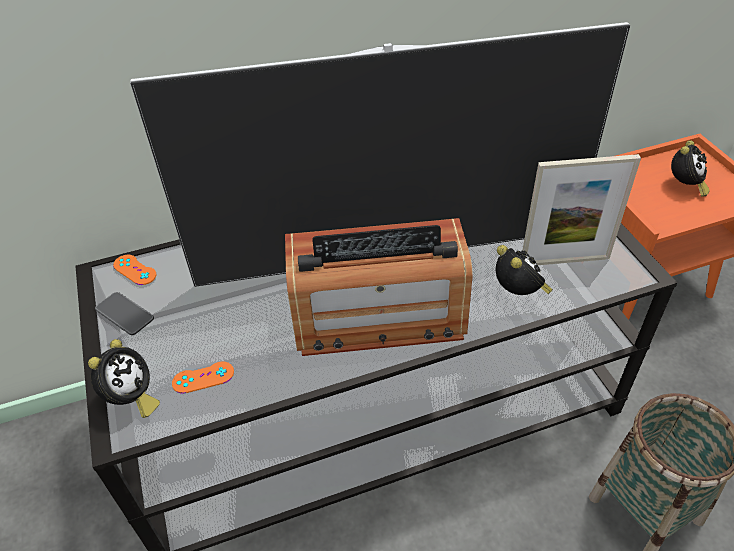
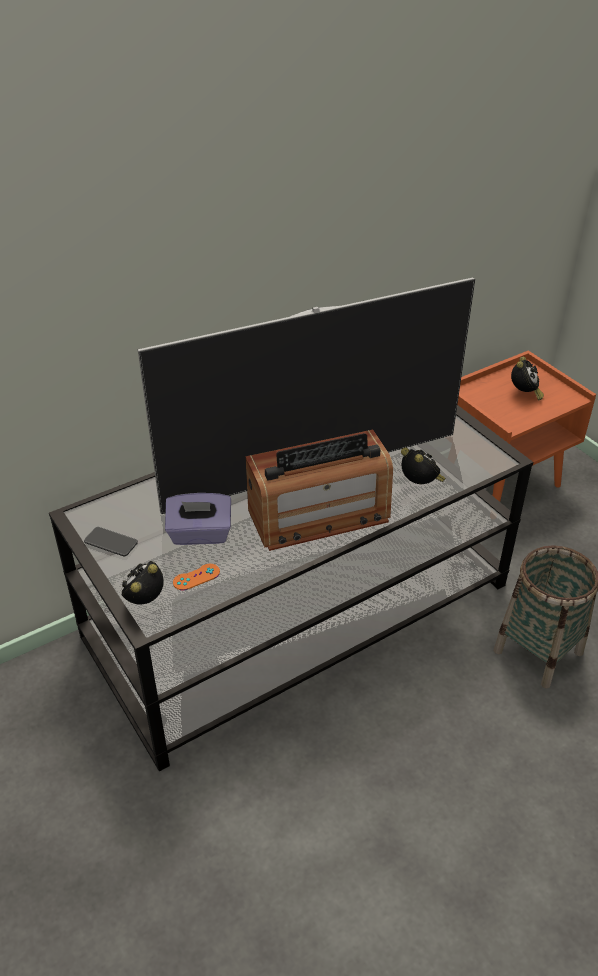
camera: 15 degrees left, 5 degrees down
(131, 399) = (145, 600): alarm clock -> alarm clock turned 150 degrees counterclockwise
(135, 270) = (103, 509): orange game controller -> none
(229, 320) = (200, 534): none -> purple tissue box
(564, 260) = (448, 457): picture frame -> none

